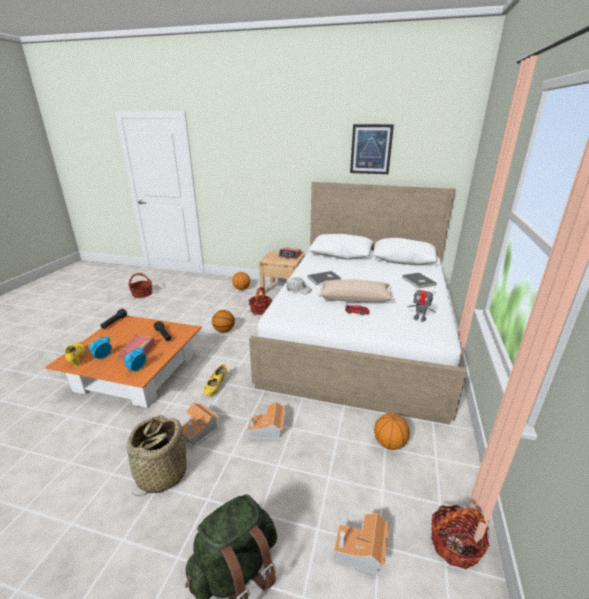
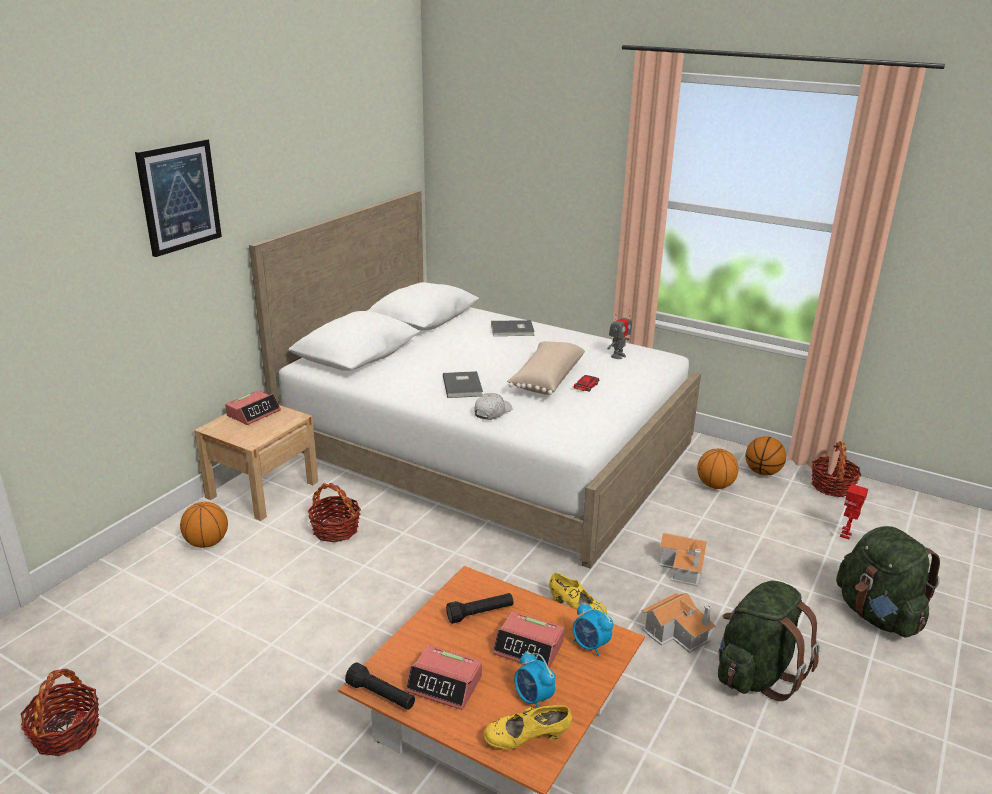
camera: 75 degrees left, 0 degrees up
(117, 334) = (445, 684): none -> alarm clock
(161, 473) = (756, 673): basket -> green backpack
(224, 330) = (390, 585): basketball -> basketball (762, 472)
(361, 552) = (846, 535): toy house -> toy robot
(371, 149) = (320, 157): picture -> picture (179, 196)

